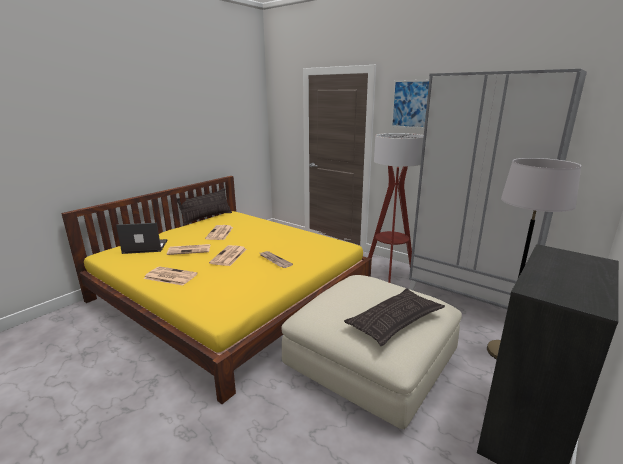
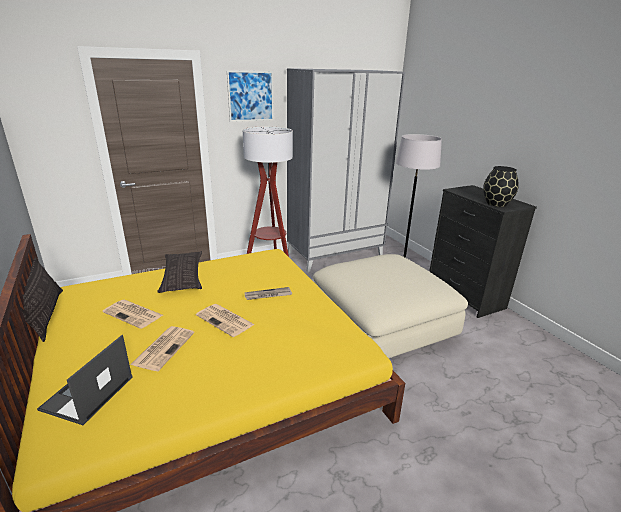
camera: 65 degrees left, 5 degrees up
(170, 276) = (237, 376): newspaper -> none
(395, 321) = (412, 275): pillow -> pillow (182, 276)
(546, 283) = (496, 203): none -> black vase

